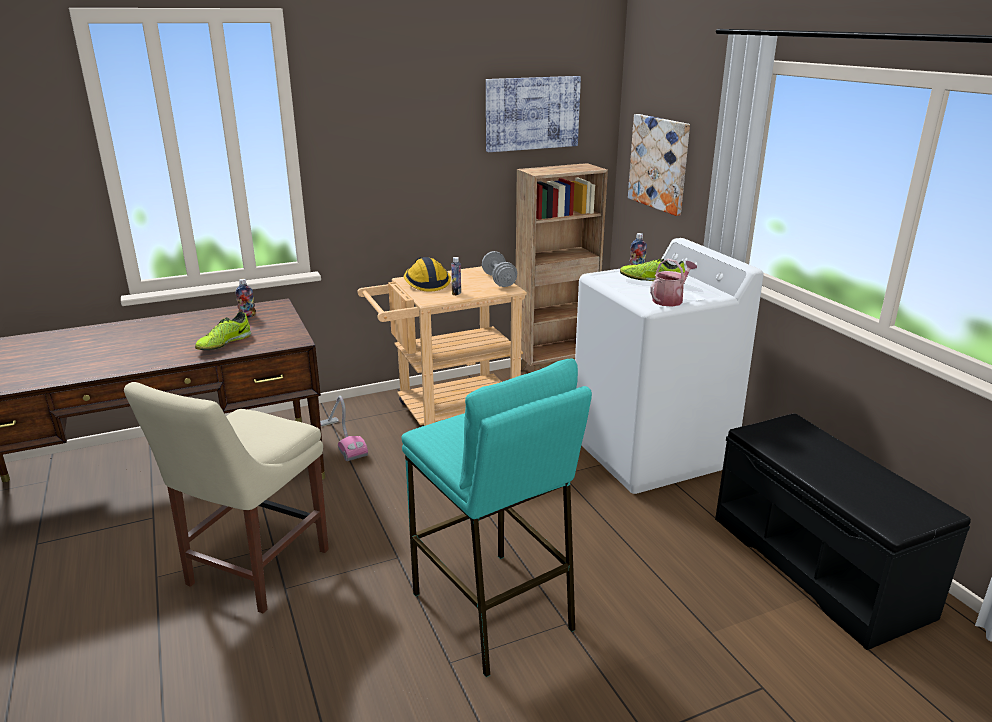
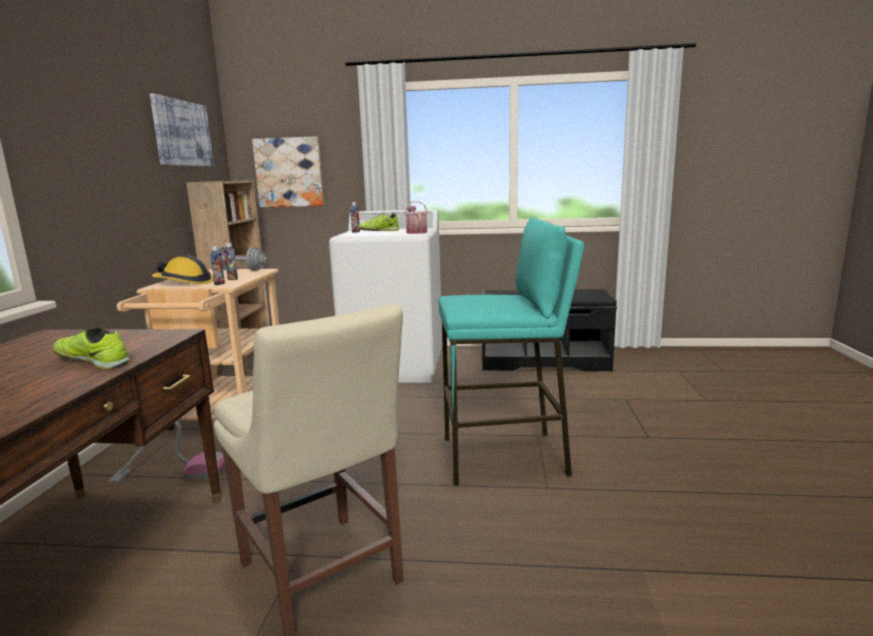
camera: 60 degrees left, 10 degrees down
(224, 344) = (93, 361): shoe -> shoe turned 150 degrees clockwise
(247, 316) = (38, 347): bottle -> bottle (219, 284)

